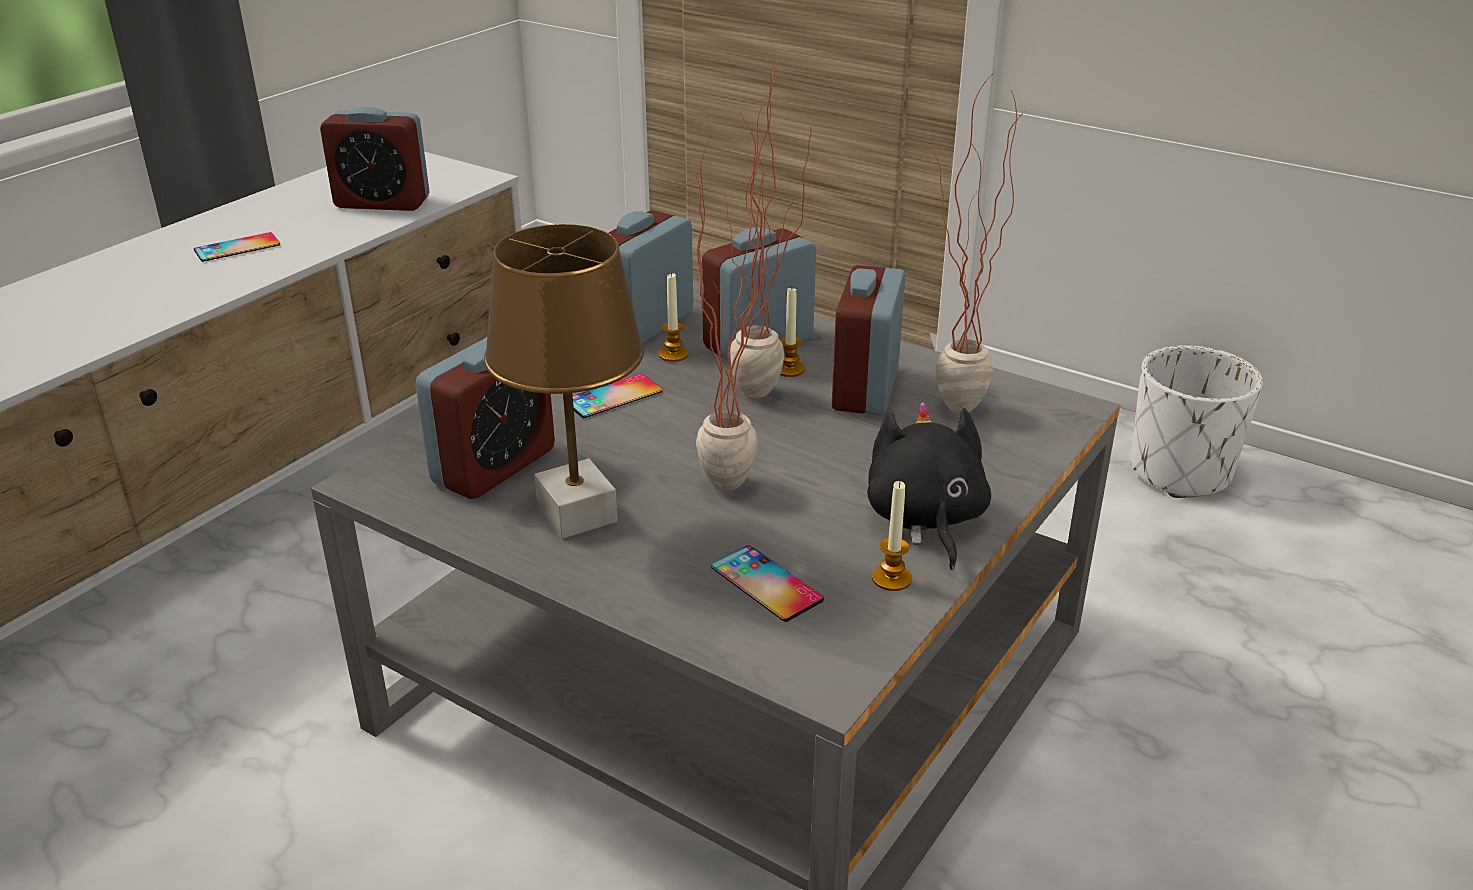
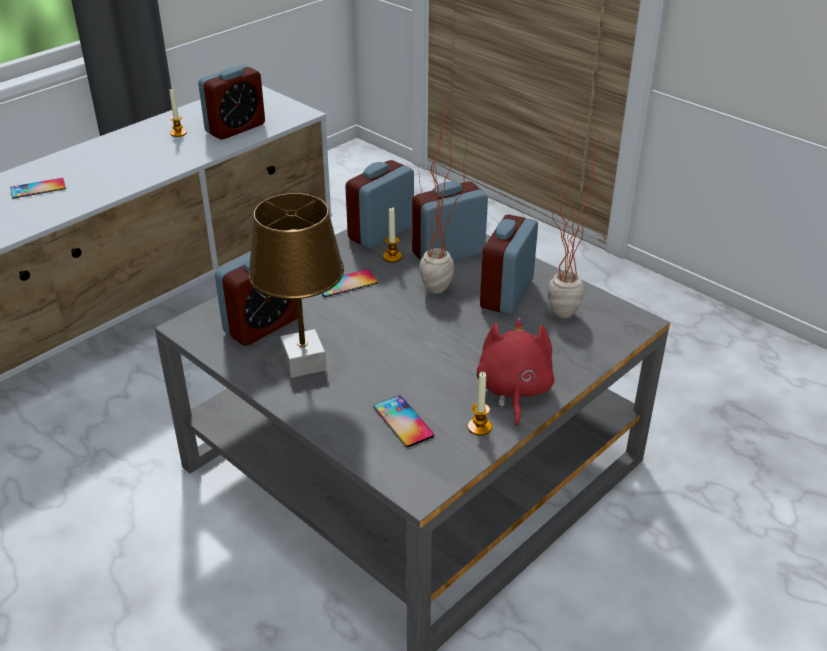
camera: 10 degrees right, 5 degrees up
(237, 248) = (140, 156): phone -> phone (38, 188)
(382, 203) = (235, 128): alarm clock -> alarm clock turned 60 degrees counterclockwise
(744, 479) = (411, 350): potted plant -> none
(789, 369) = (462, 275): candle -> candle (178, 133)
(925, 520) = (513, 390): black plush toy -> red plush toy
(1180, 473) = (750, 356): white planter -> none

